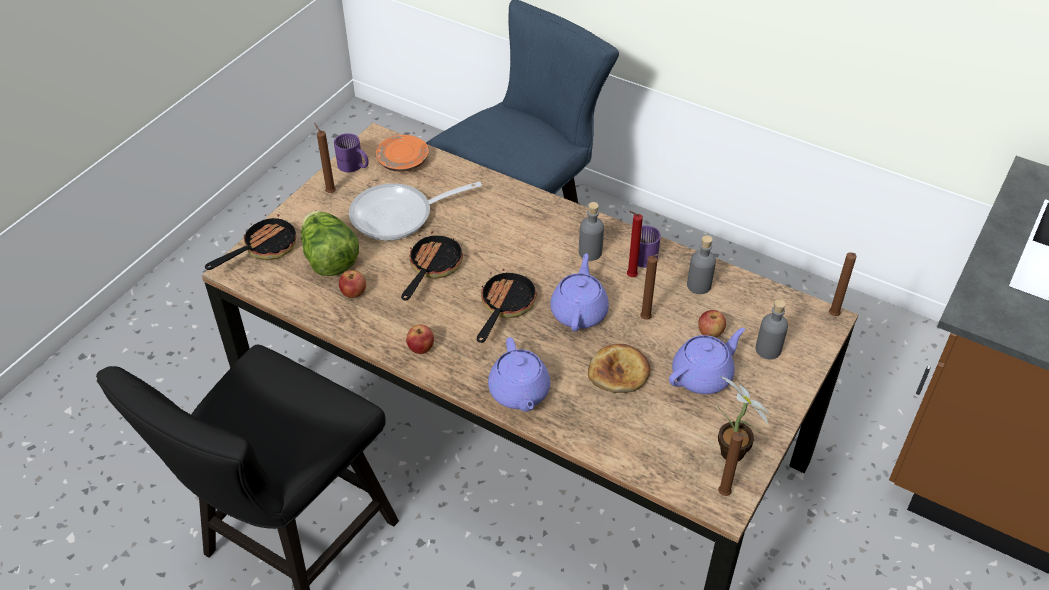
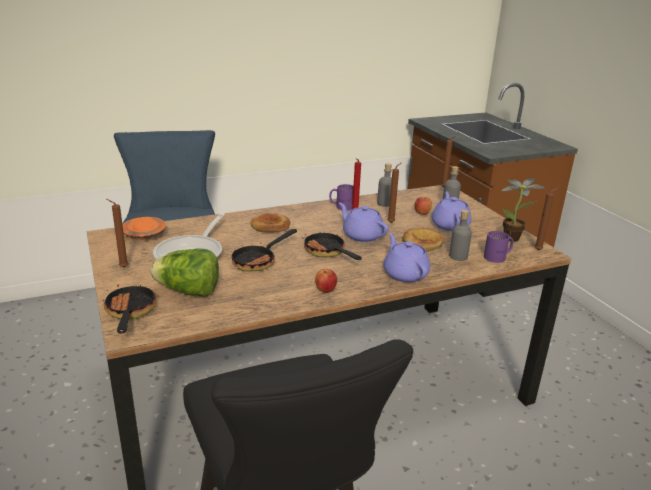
camera: 55 degrees left, 20 degrees down
(353, 166) = (114, 251): purple mug -> purple mug (498, 257)
(353, 293) = (237, 295): apple -> none
(432, 268) = (259, 261): frying pan -> frying pan turned 105 degrees counterclockwise
(519, 392) = (405, 274): purple teapot -> purple teapot turned 135 degrees counterclockwise
(520, 229) = (270, 226): none -> bread
(590, 252) = (320, 217): grey bottle -> grey bottle (458, 256)

